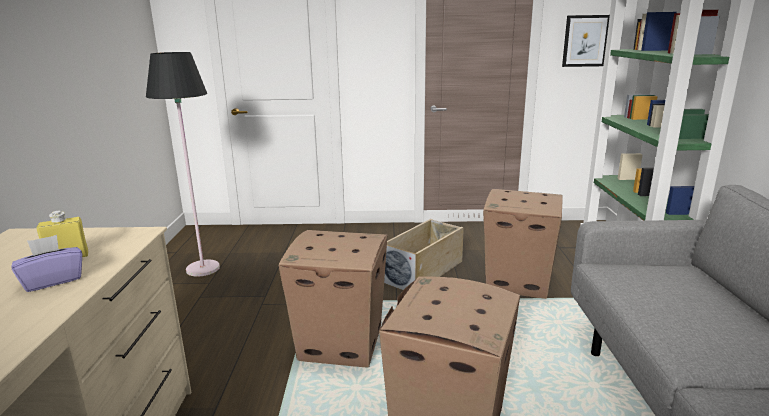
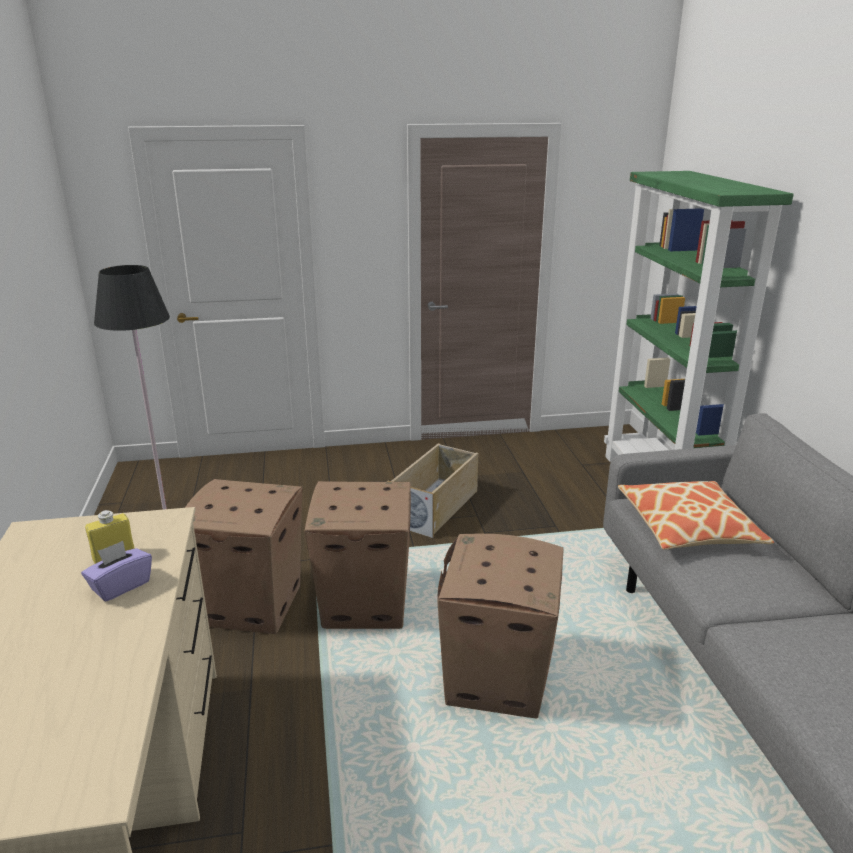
camera: 10 degrees left, 5 degrees up
(518, 281) = (543, 512): cardboard box -> cardboard box (253, 605)
(585, 41) = (605, 223): picture -> none
(656, 290) = (688, 527): none -> pillow

